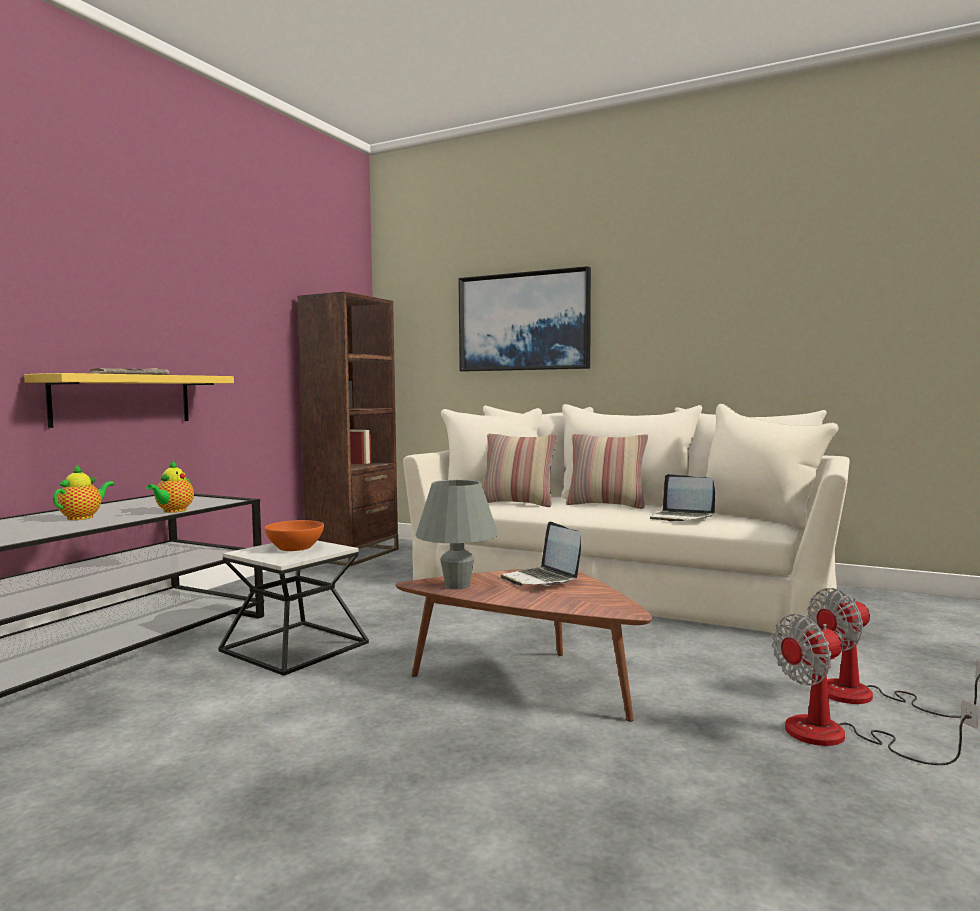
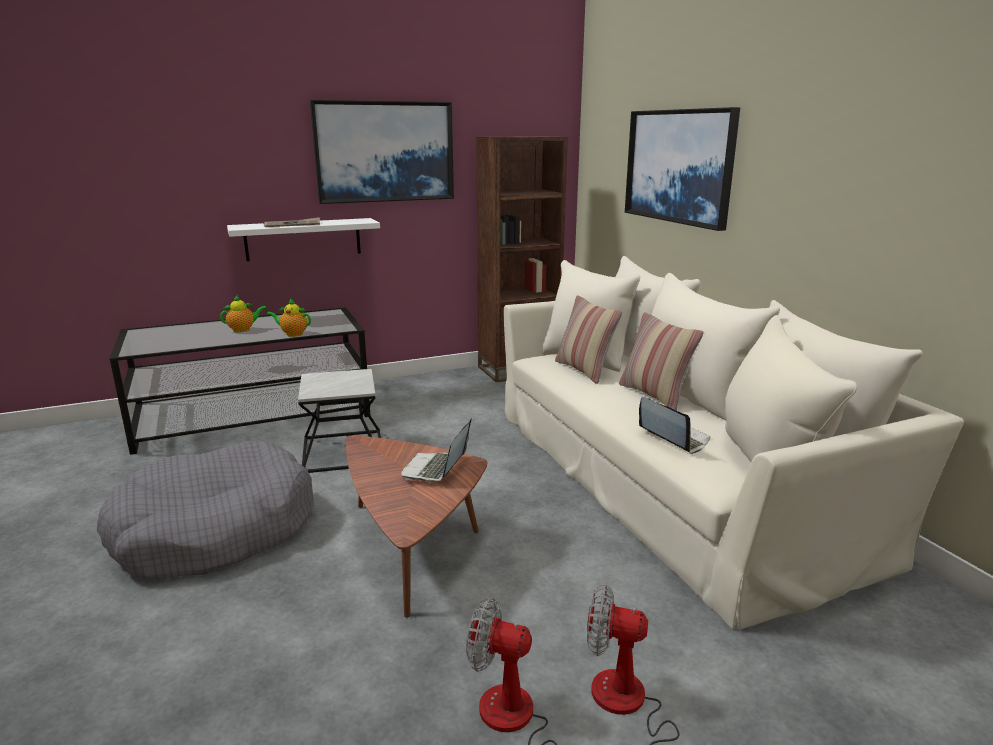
camera: 40 degrees right, 15 degrees up
(123, 399) = (303, 239): yellow shelf -> white shelf
(173, 511) = (292, 334): teapot -> teapot turned 45 degrees clockwise
(213, 299) = (384, 152): none -> picture
(280, 749) = (215, 530): none -> grey dog bed
(295, 547) = (344, 380): orange bowl -> none
(457, 586) = (373, 453): grey table lamp -> none
(681, 518) = (673, 438): laptop -> laptop turned 150 degrees clockwise

